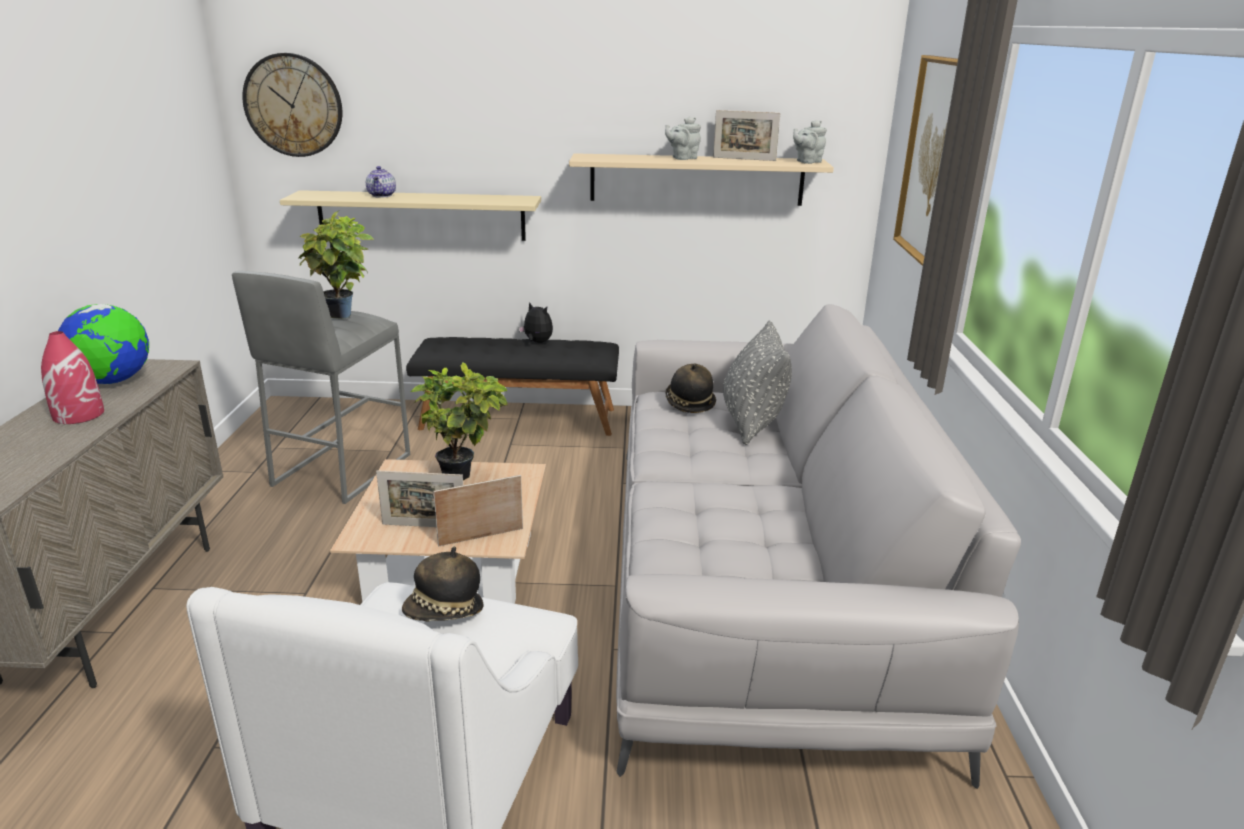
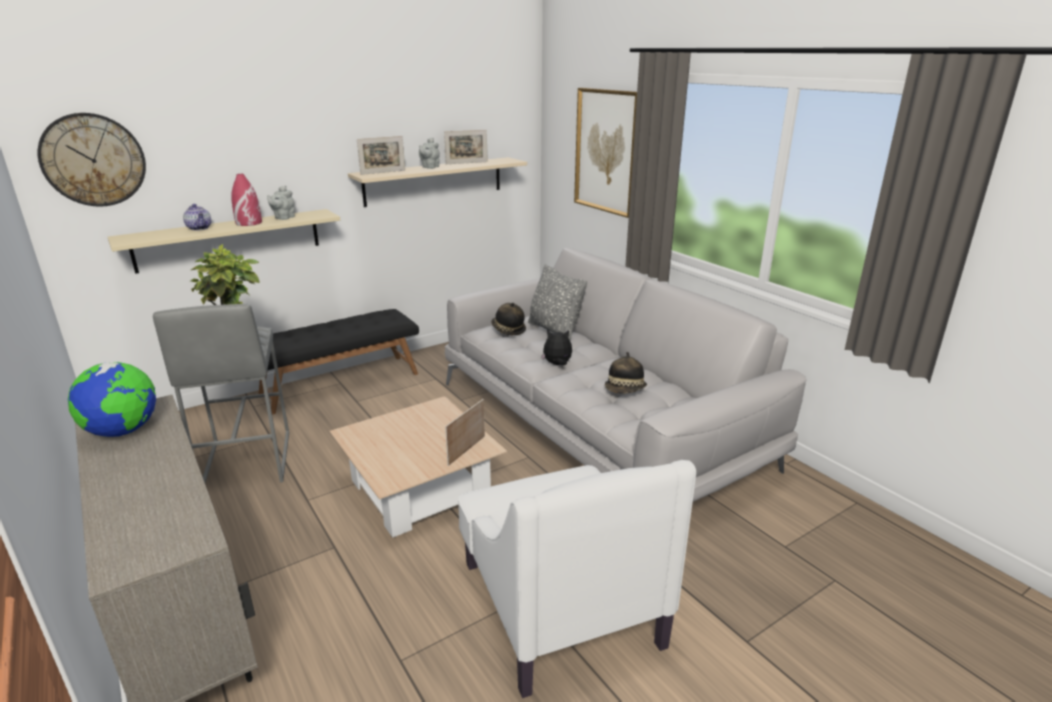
camera: 35 degrees left, 0 degrees up
(79, 414) = (145, 462): red vase -> red vase (248, 223)
(424, 526) = (421, 459): picture frame -> picture frame (383, 172)
(444, 612) = (531, 490): hat -> hat (625, 390)
(464, 475) = (402, 420): potted plant -> none
(537, 342) = (343, 321): plush toy -> plush toy (557, 364)
(807, 162) = (506, 160): grey teapot -> grey teapot (283, 218)

